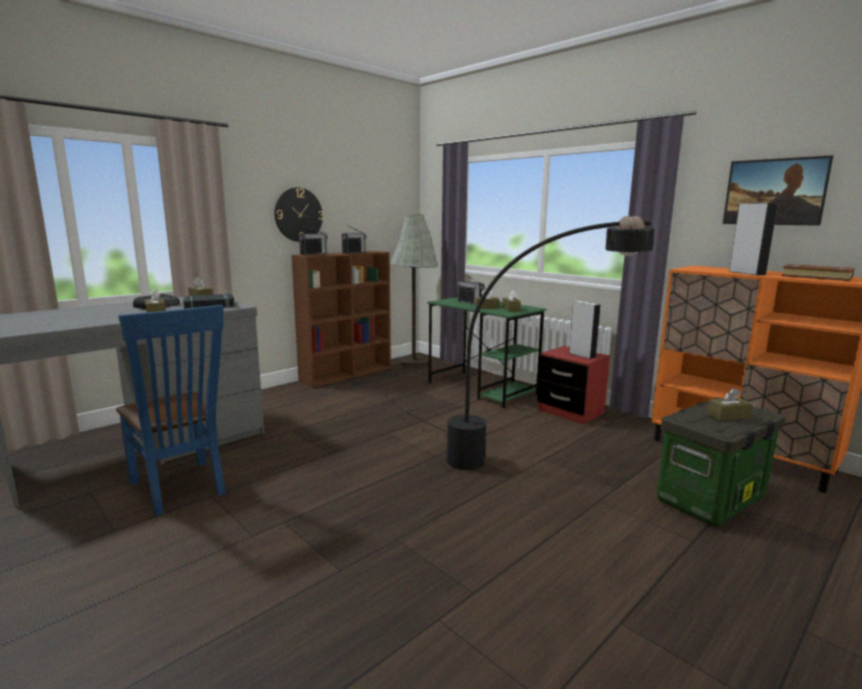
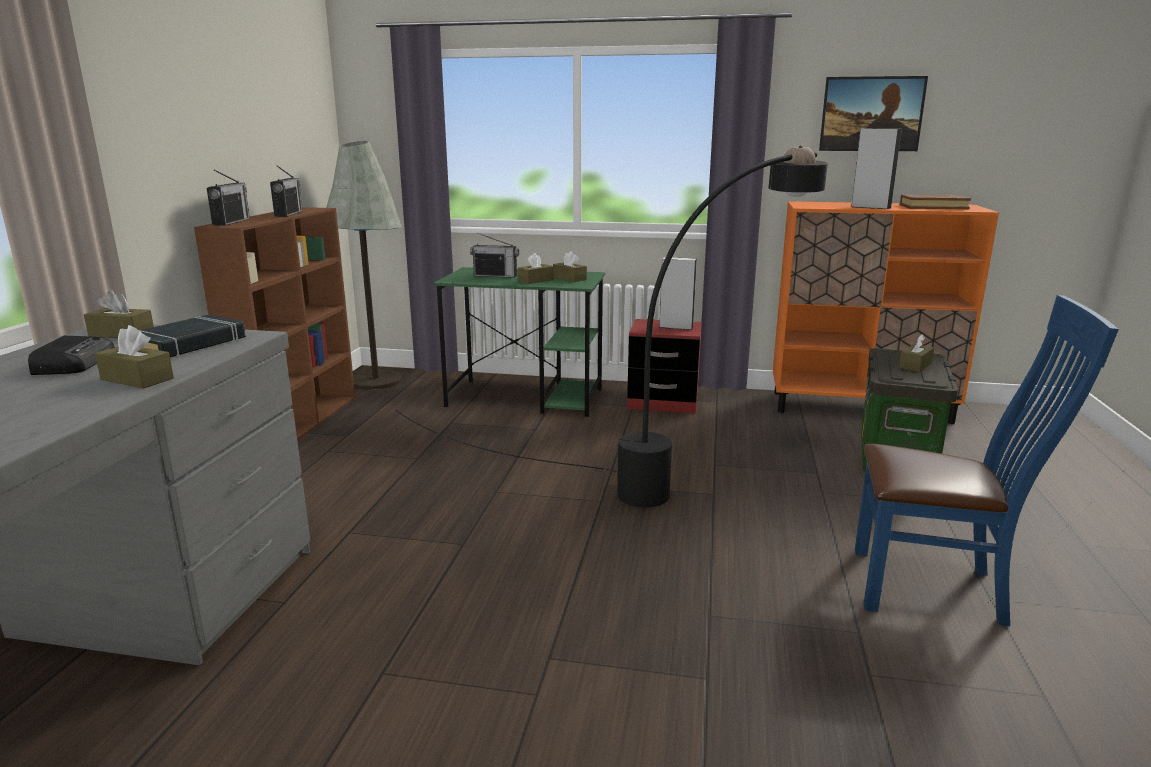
camera: 35 degrees left, 5 degrees up
(181, 489) = (311, 687): blue chair -> blue chair (937, 588)
(298, 215) = (192, 150): wall clock -> none

